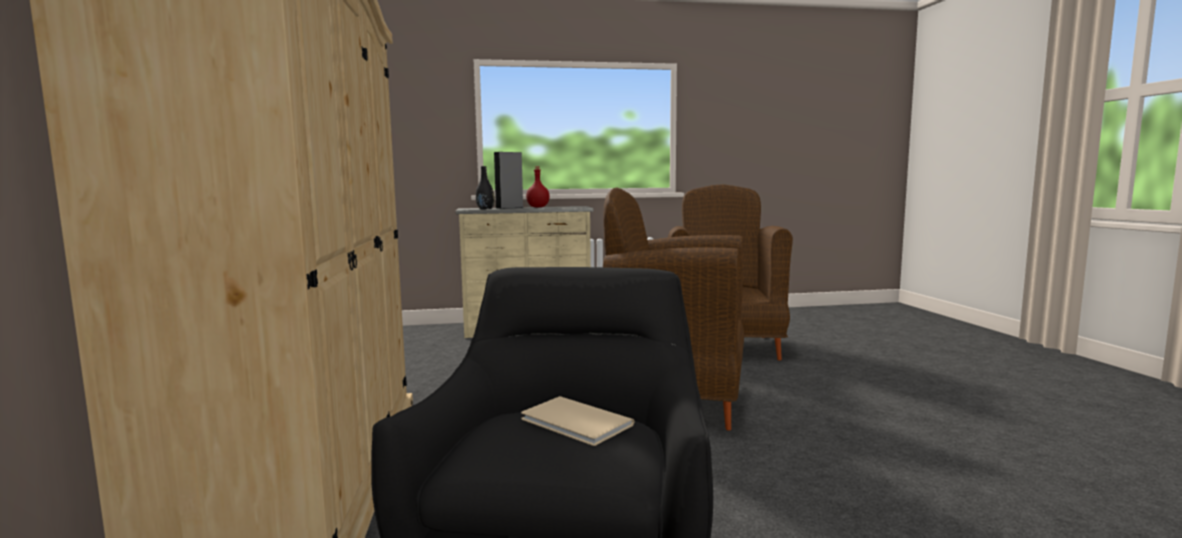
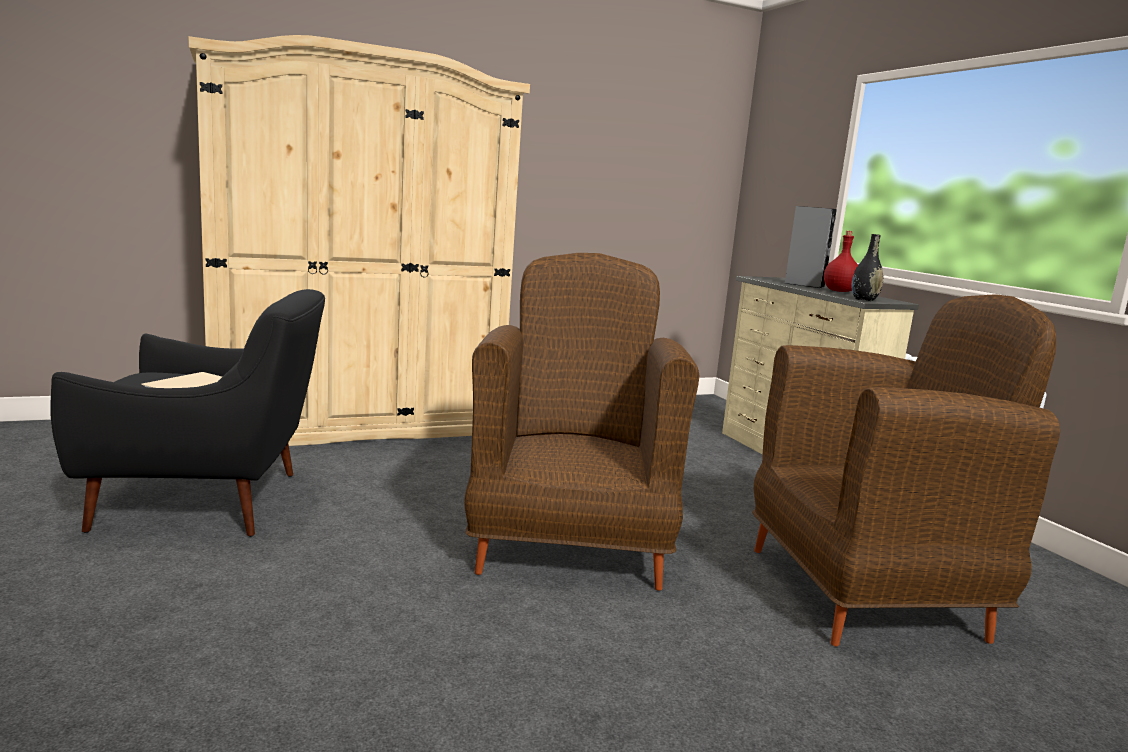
camera: 75 degrees right, 5 degrees up
(485, 209) = (769, 280): black vase -> black vase (864, 300)

